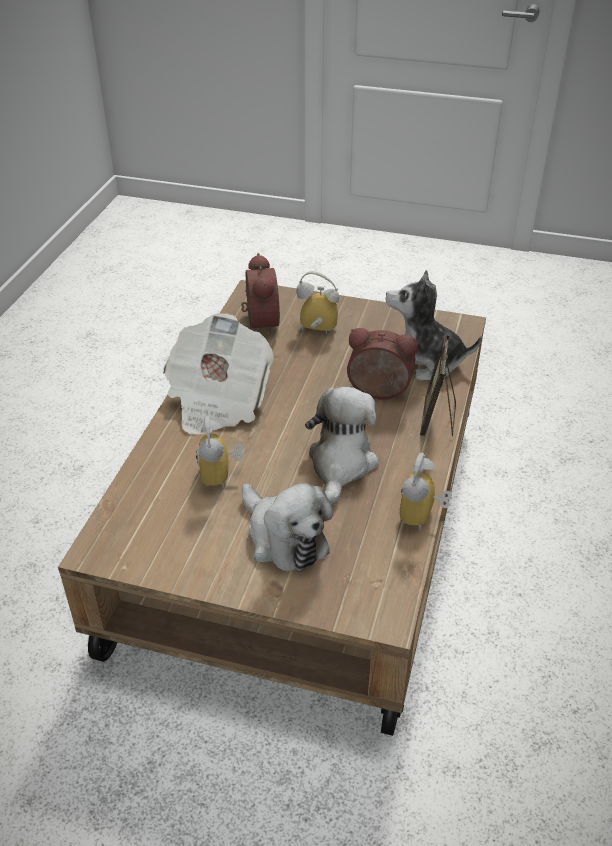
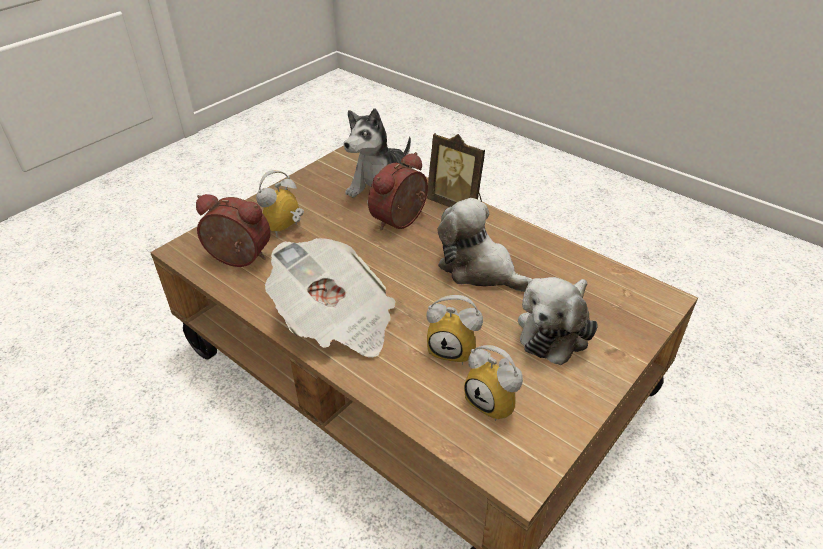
camera: 65 degrees left, 0 degrees up
(284, 537) = (555, 330): plush toy -> plush toy turned 135 degrees clockwise
(422, 517) = (564, 247): alarm clock -> alarm clock (495, 402)

